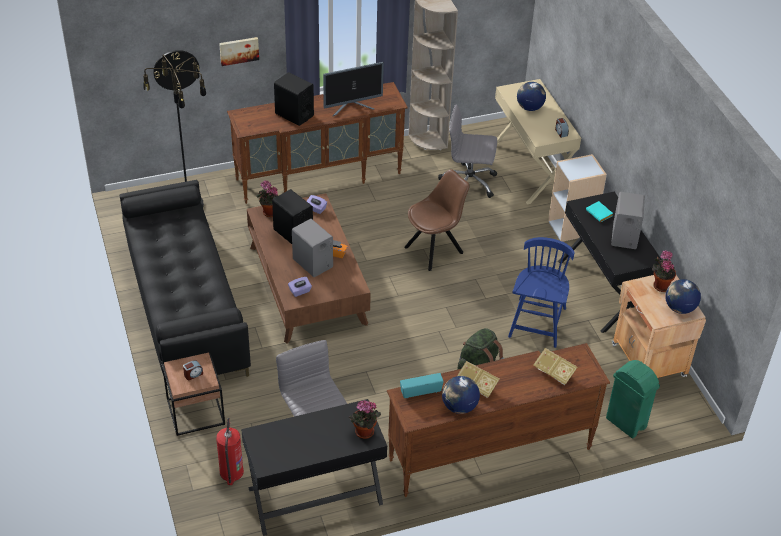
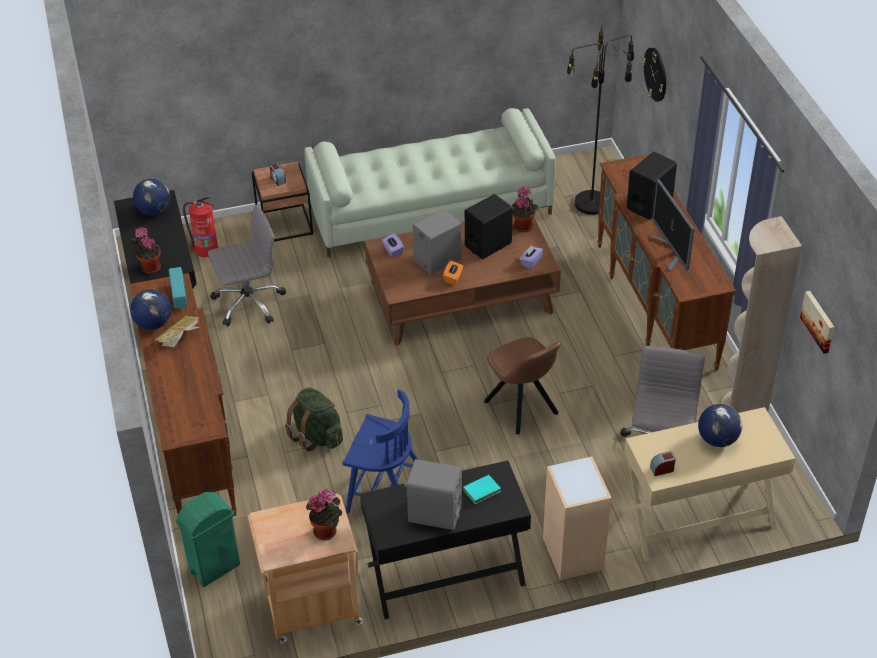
camera: 95 degrees right, 0 degrees up
(185, 306) = (430, 210): black sofa -> white sofa
(239, 50) = (686, 107): picture -> picture (819, 321)
(554, 373) = (185, 403): book -> none
(679, 308) = (282, 544): globe -> globe (154, 211)

